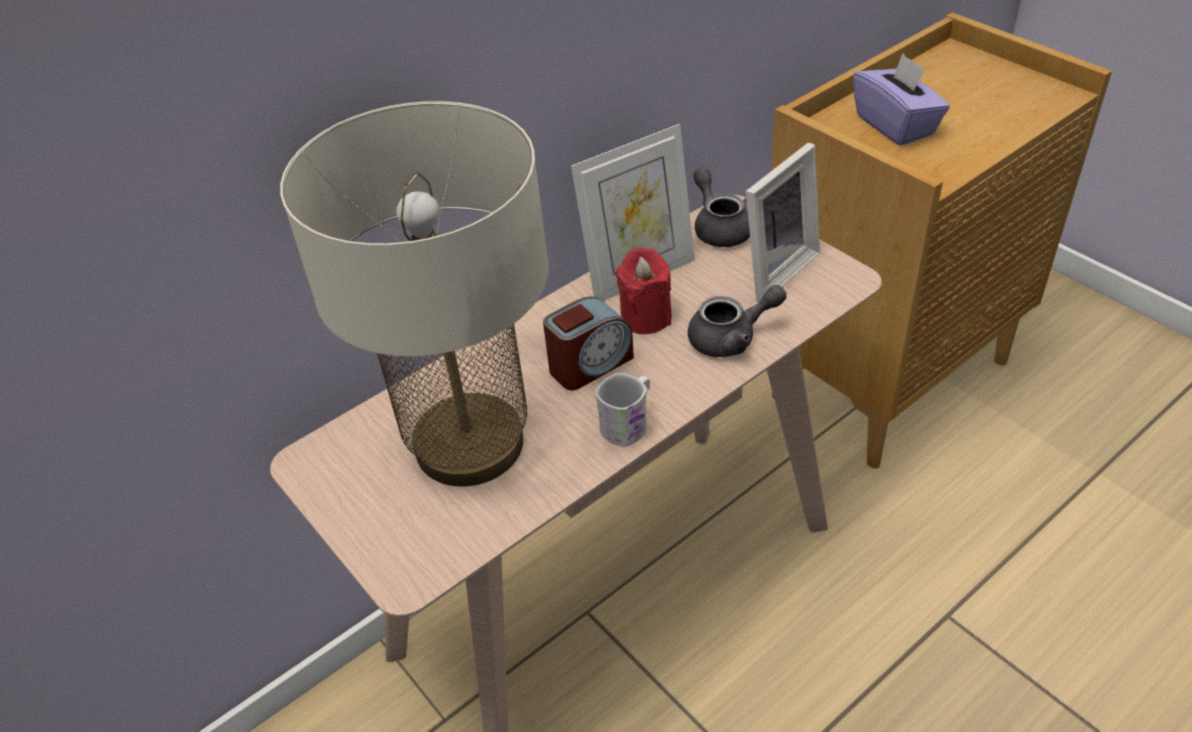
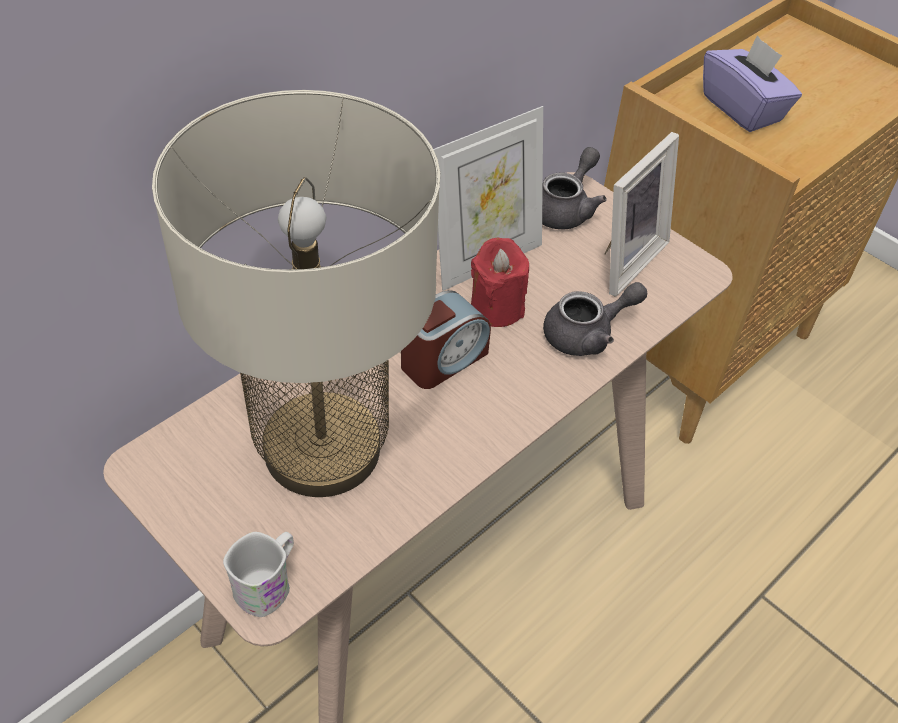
camera: 10 degrees left, 5 degrees up
(628, 424) = (489, 429): white mug -> white mug (268, 585)
(721, 227) = (565, 209): grey teapot -> grey teapot turned 60 degrees clockwise

